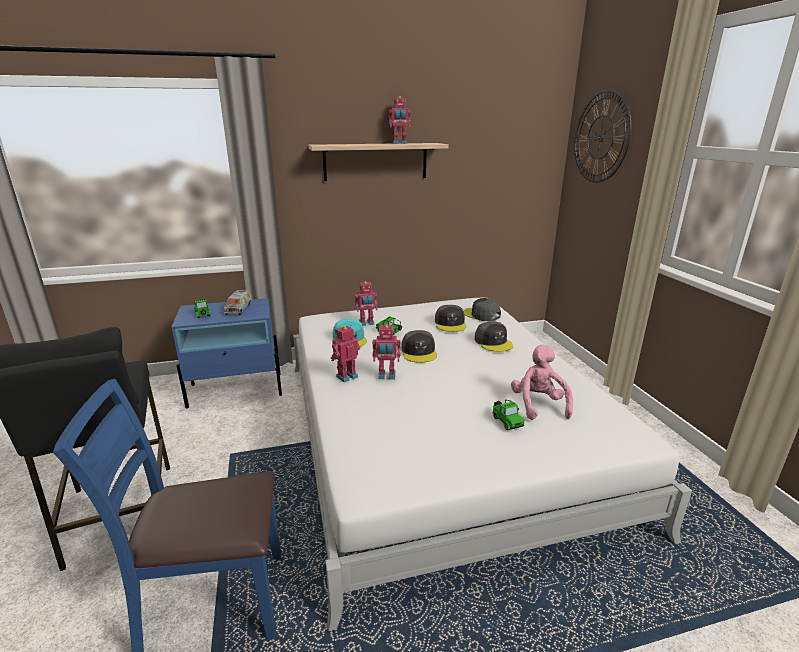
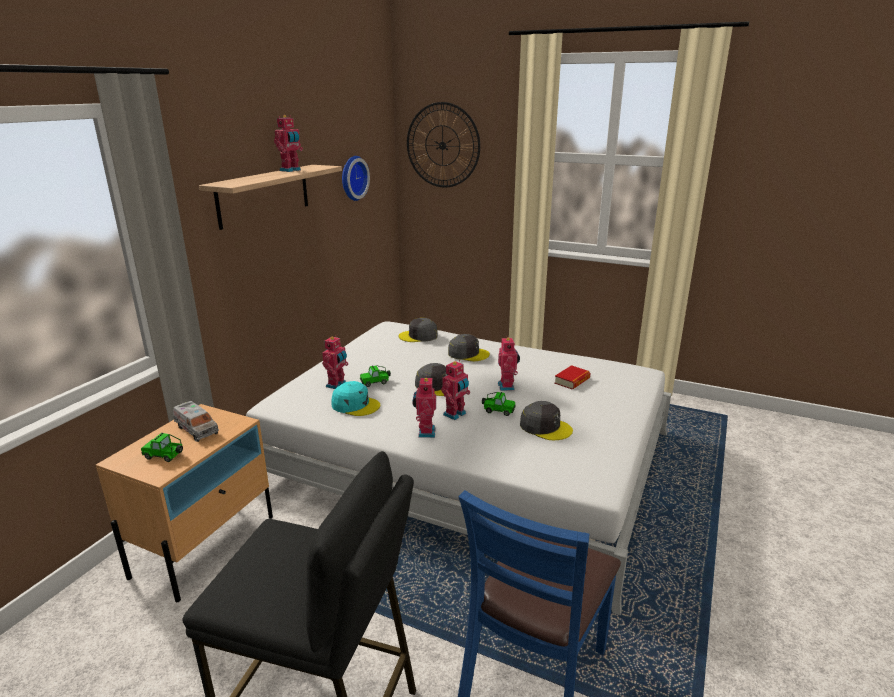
camera: 50 degrees left, 0 degrees up
(236, 389) = (205, 545): blue nightstand -> beige nightstand
(450, 324) = (412, 353): grey cap -> grey cap (545, 427)
(468, 378) = (507, 386): none -> toy robot
(492, 161) = (352, 178): none -> wall clock
(506, 421) = (578, 400): toy car -> toy car (497, 411)
(538, 405) = (572, 381): pink plush toy -> book

